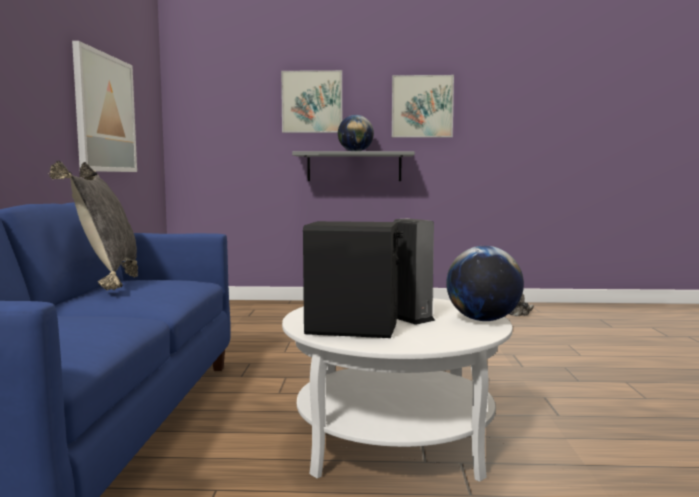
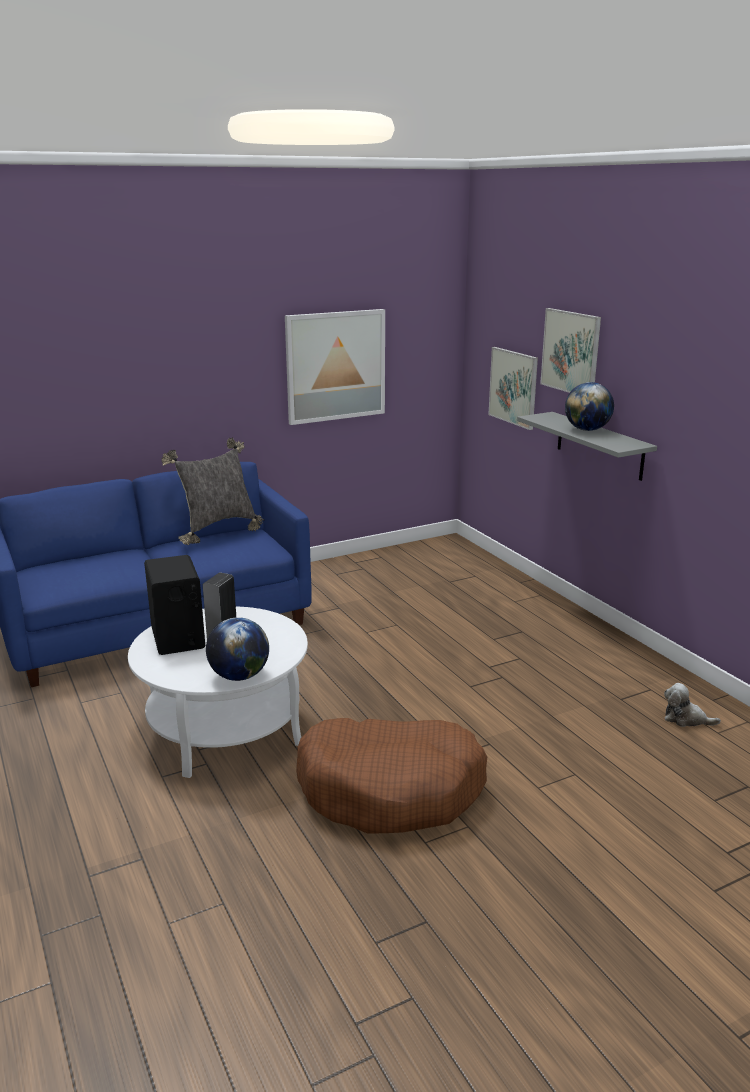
camera: 60 degrees right, 15 degrees up
(422, 106) = (675, 384): picture -> picture (513, 387)
(561, 393) = (391, 789): none -> brown dog bed

